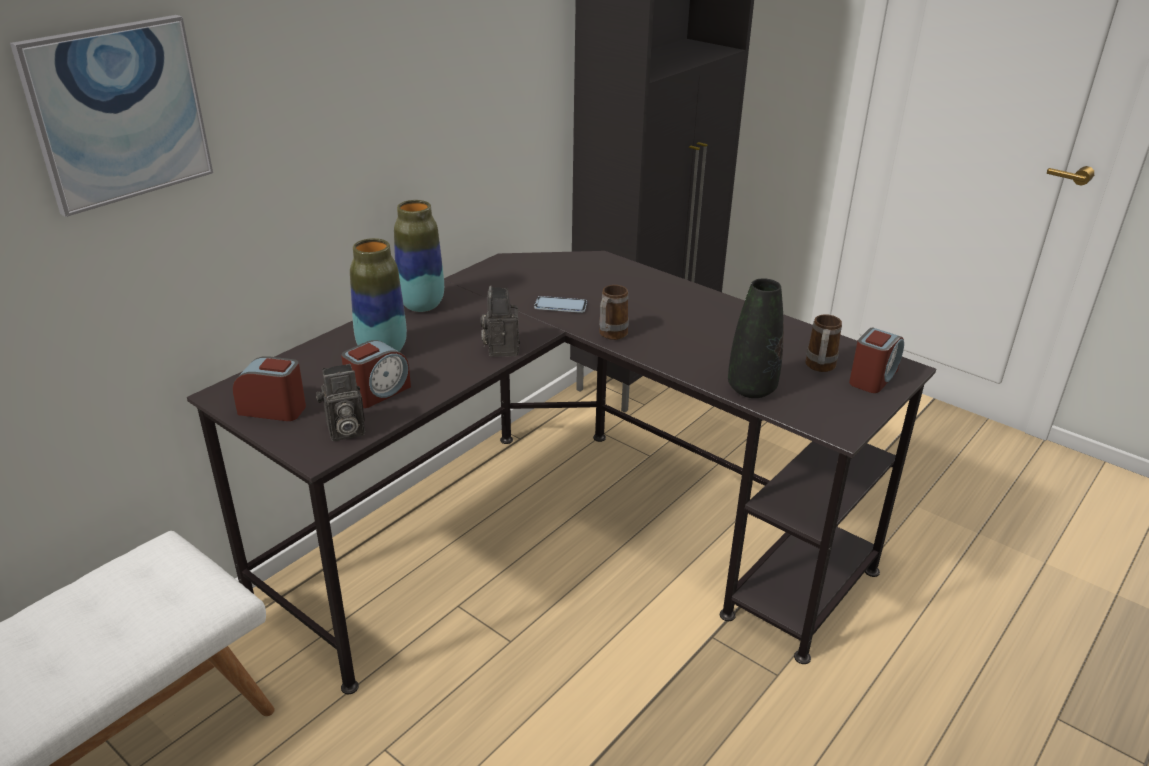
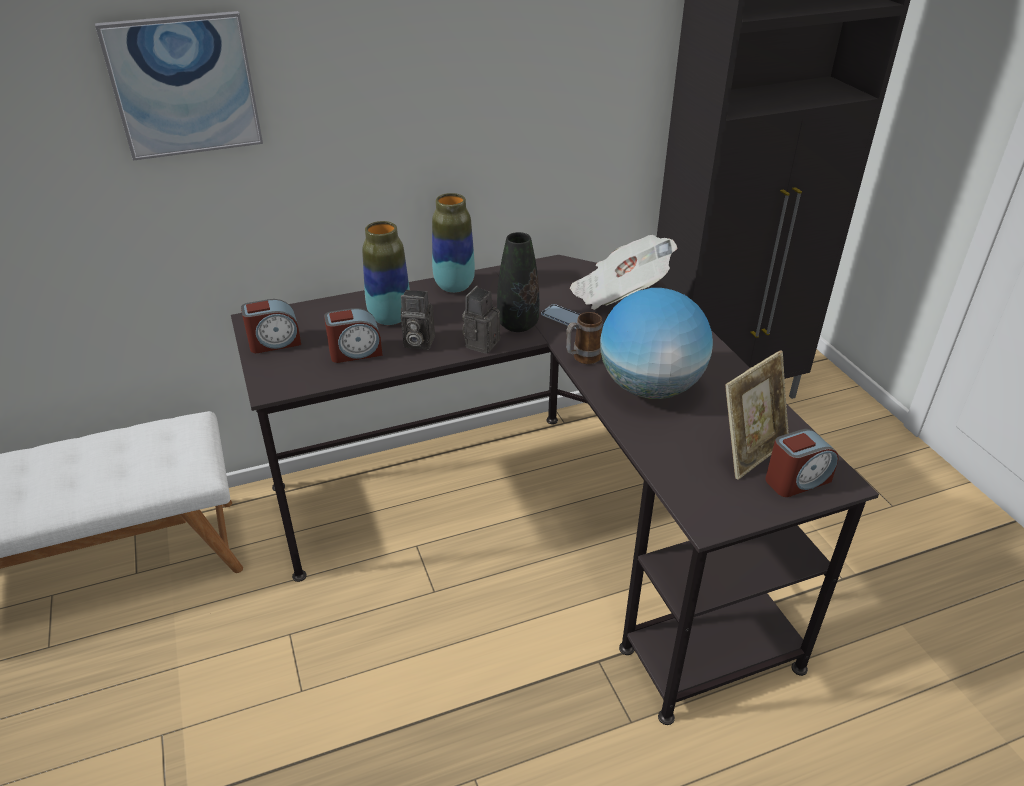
camera: 30 degrees right, 5 degrees up
(273, 409) = (274, 342): alarm clock -> alarm clock turned 120 degrees clockwise
(344, 431) = (304, 377): camera -> camera (417, 342)
(589, 274) = (619, 294): none -> newspaper
(692, 342) = (650, 387): none -> globe
(751, 389) = (661, 451): black vase -> black vase (518, 324)
(819, 368) = (750, 452): mug -> picture frame

